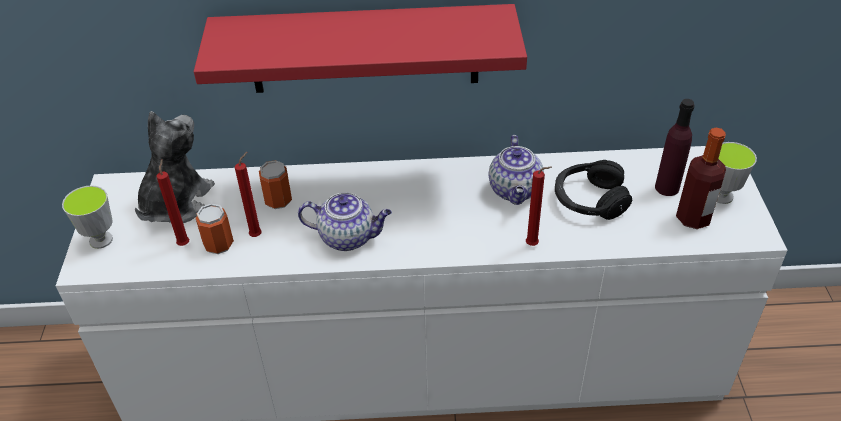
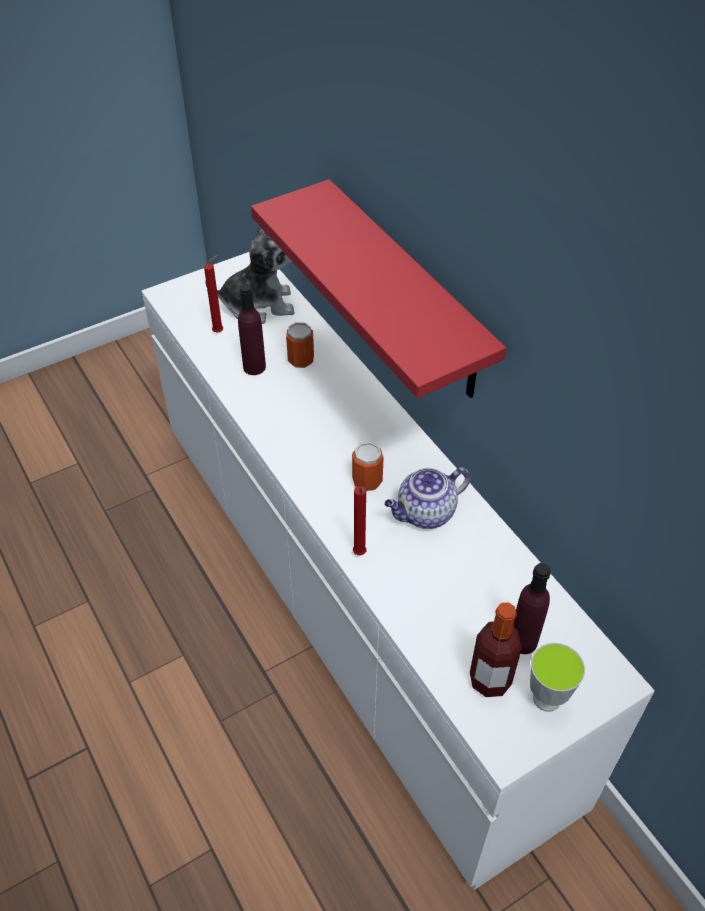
camera: 60 degrees right, 5 degrees up
(101, 240) = (196, 288): cup -> none
(218, 244) = (230, 350): can -> can (367, 481)
(257, 235) = (254, 367): red candle -> purple bottle
(348, 237) = (287, 422): teapot -> none
(589, 200) = (454, 578): black headphones -> none

